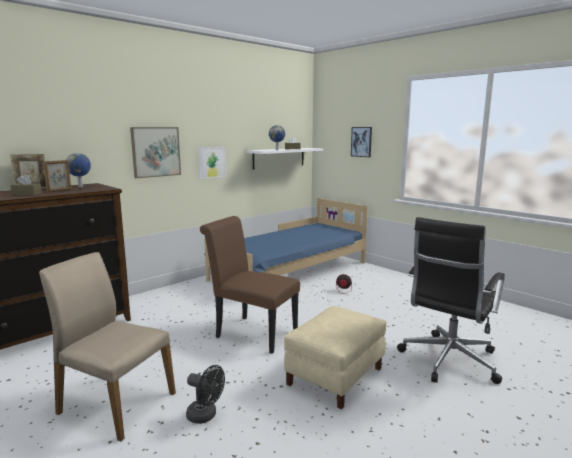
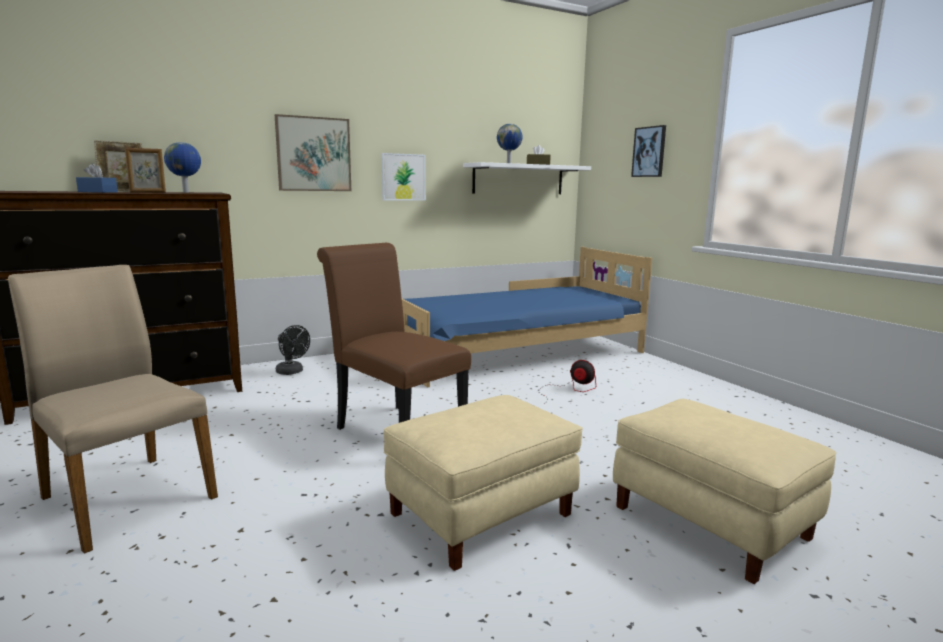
camera: 15 degrees right, 0 degrees up
(27, 194) = (98, 192): brown tissue box -> blue tissue box
(206, 416) = (231, 539): black fan -> black fan (292, 372)
(448, 361) = (709, 522): black office chair -> beige ottoman

